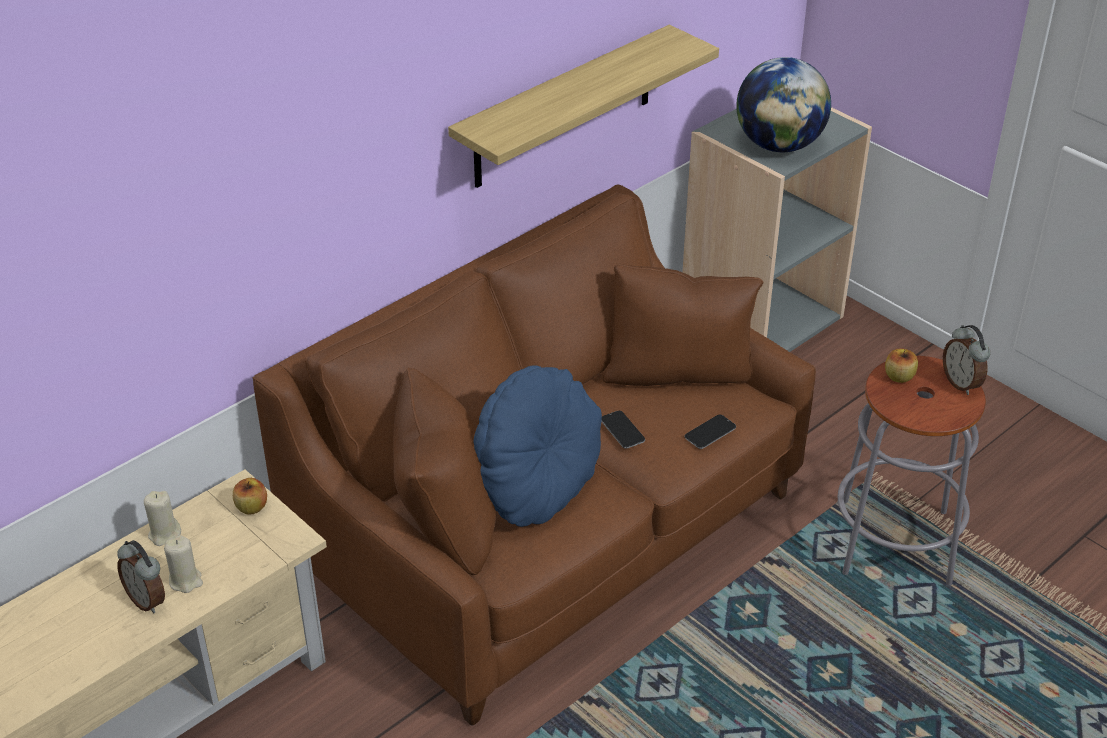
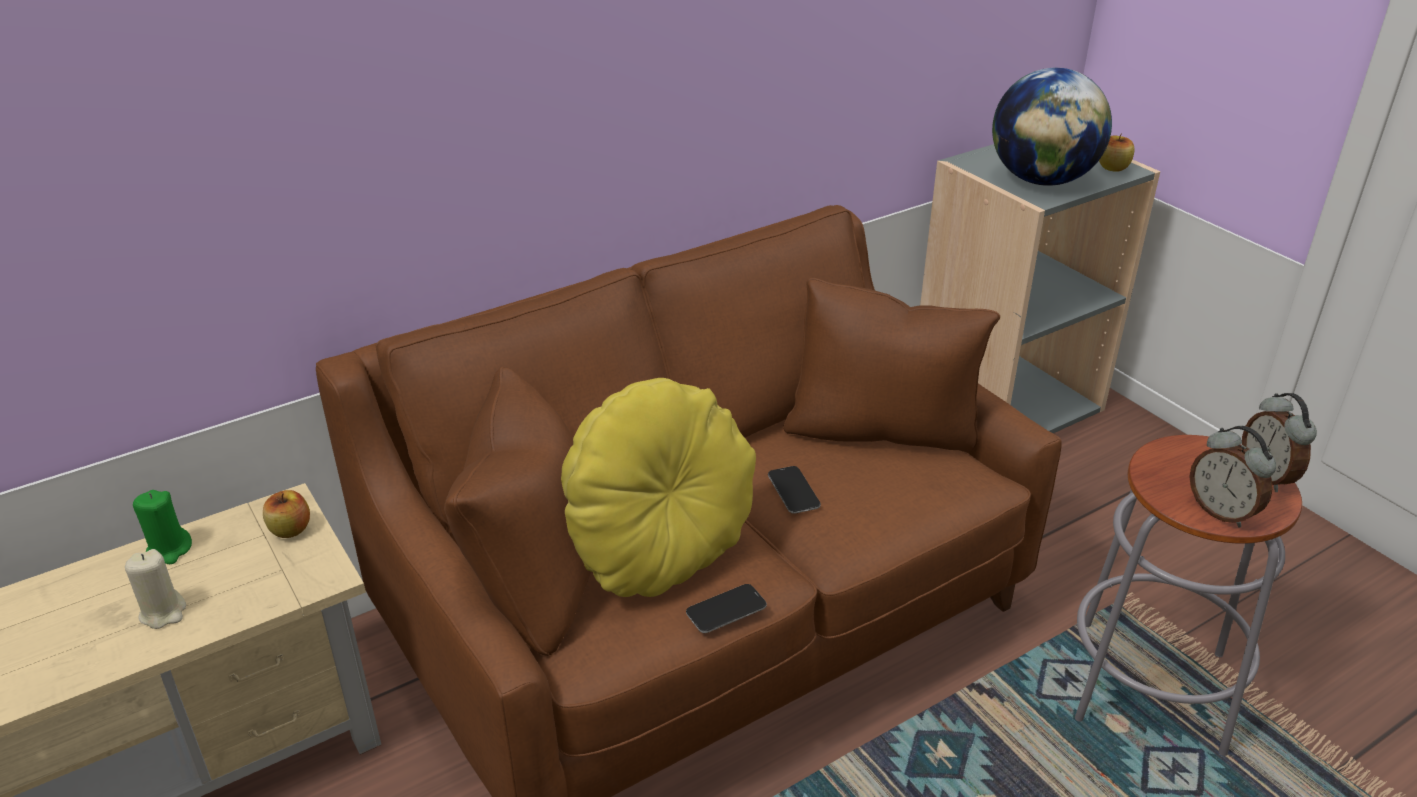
camera: 10 degrees right, 5 degrees down
(147, 600) = (102, 632): alarm clock -> alarm clock (1222, 512)
(165, 534) = (169, 550): beige candle -> green candle
(538, 495) = (661, 559): blue pillow -> yellow pillow
(564, 108) = (771, 91): shelf -> none
(710, 433) = (909, 506): phone -> phone (726, 610)
(899, 377) = (1177, 459): apple -> apple (1113, 168)

